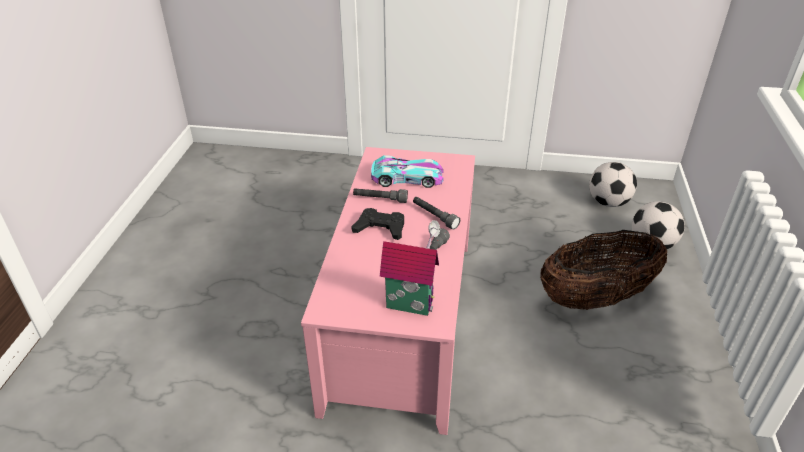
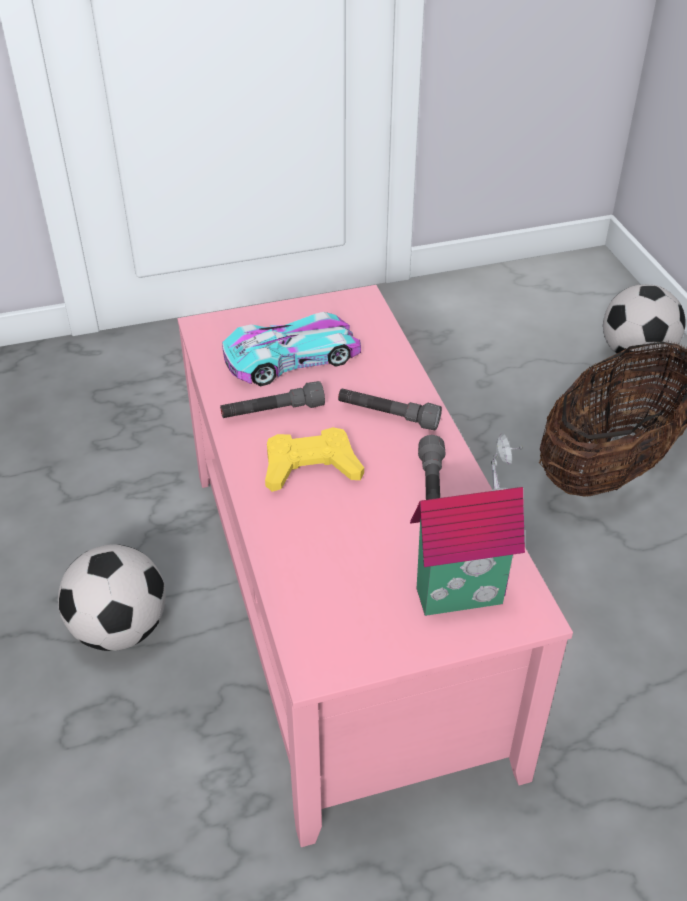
camera: 25 degrees left, 5 degrees up
(380, 228) = (311, 467): black game controller -> yellow game controller
(608, 202) = (538, 305): football -> football (120, 629)

